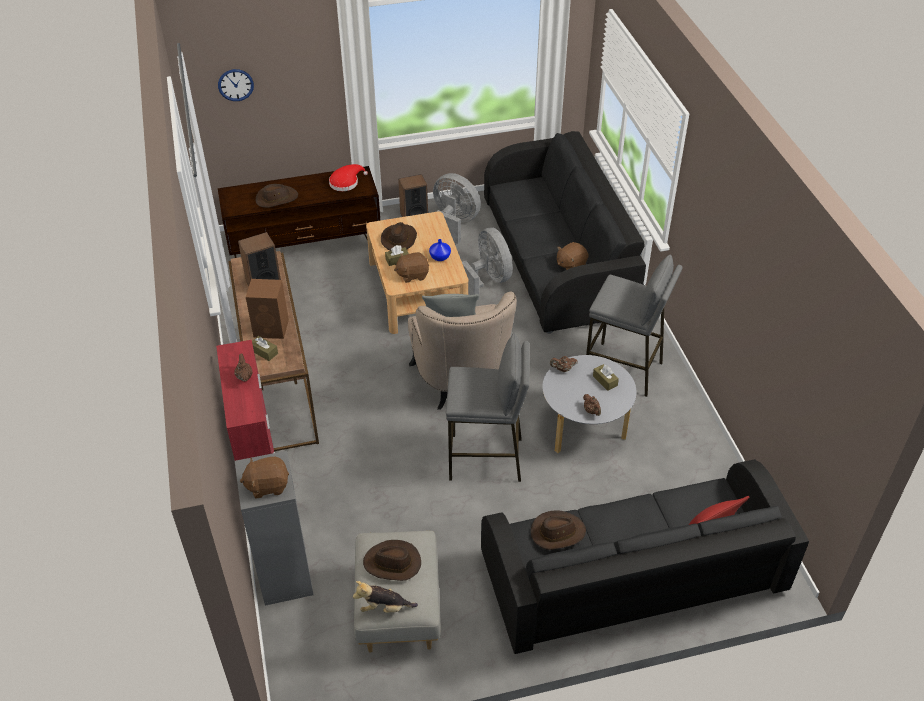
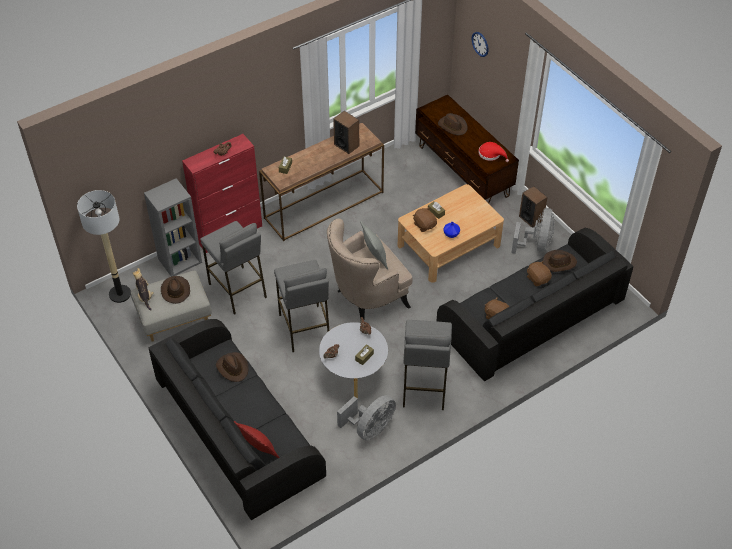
camera: 70 degrees right, 5 degrees up
(267, 485) = (163, 197): brown plush toy -> brown plush toy (538, 279)
(272, 328) = (307, 163): brown speaker -> none
(310, 675) = (120, 294): none -> floor lamp
(383, 517) = (238, 290): none -> grey stool
(399, 239) = (459, 206): brown hat -> brown hat (559, 262)
(489, 280) = (481, 282): grey fan -> grey fan (370, 428)

